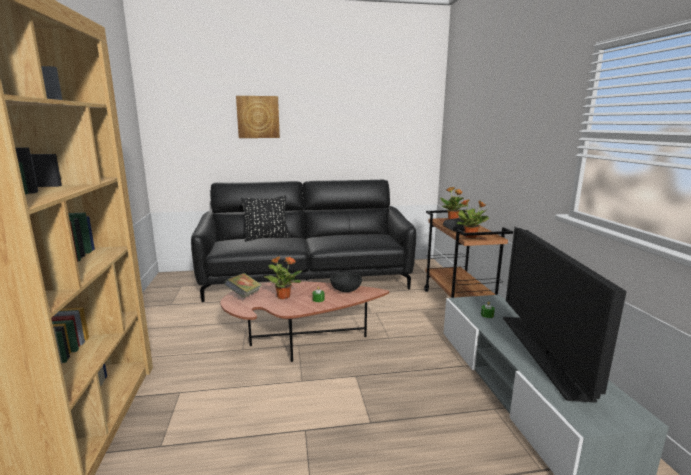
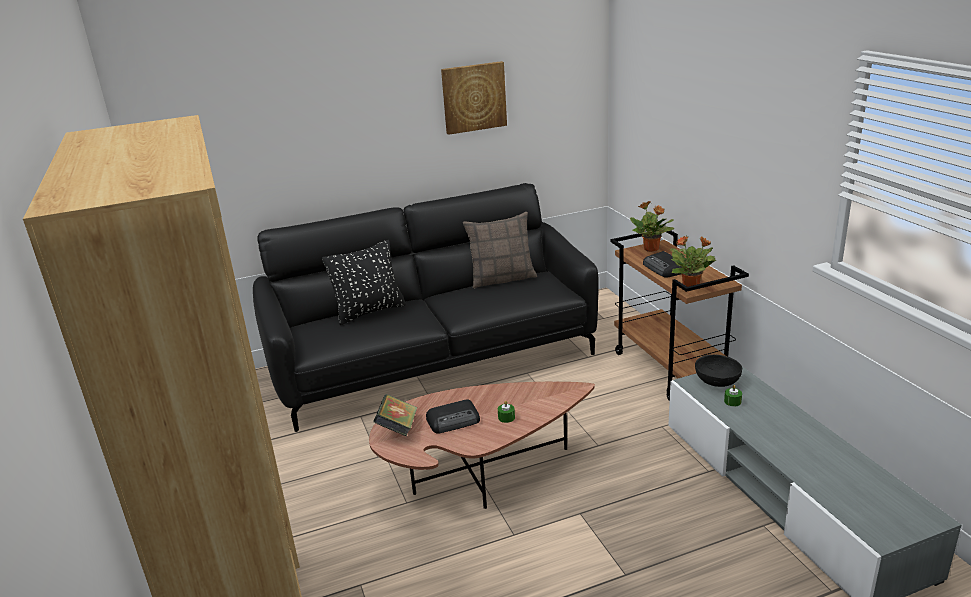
camera: 10 degrees left, 10 degrees up
(258, 117) = (320, 113): picture -> picture (473, 97)
(283, 296) = (454, 421): potted plant -> radio
(345, 290) = (534, 393): black bowl -> black bowl (717, 381)
(357, 233) = (502, 279): none -> pillow
(543, 354) = (815, 452): television -> none

